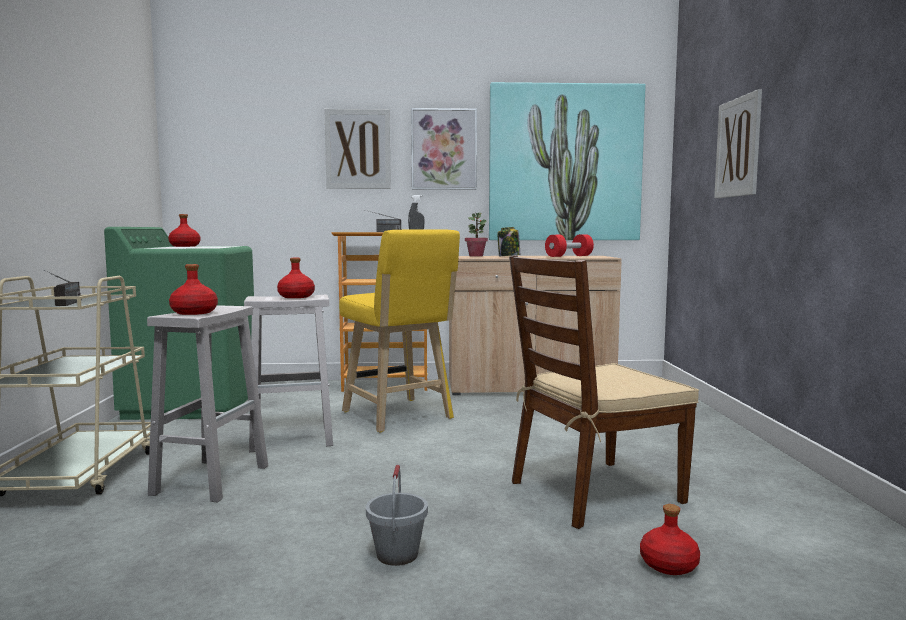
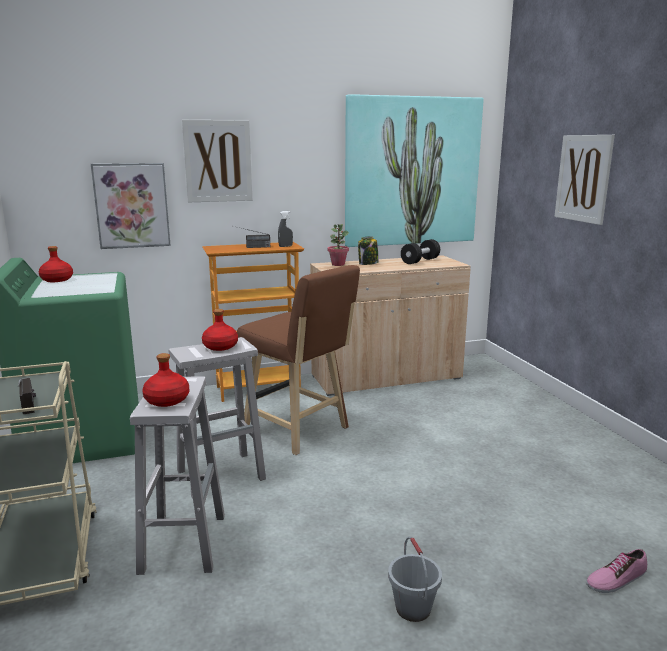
camera: 15 degrees left, 10 degrees up
(399, 416) = (299, 431): yellow stool -> brown stool
(444, 149) = (302, 160): picture -> picture (132, 205)
(569, 256) = (420, 261): red dumbbell -> black dumbbell
(594, 492) = (516, 505): brown chair -> none
(669, 565) = (616, 578): red bottle -> shoe

